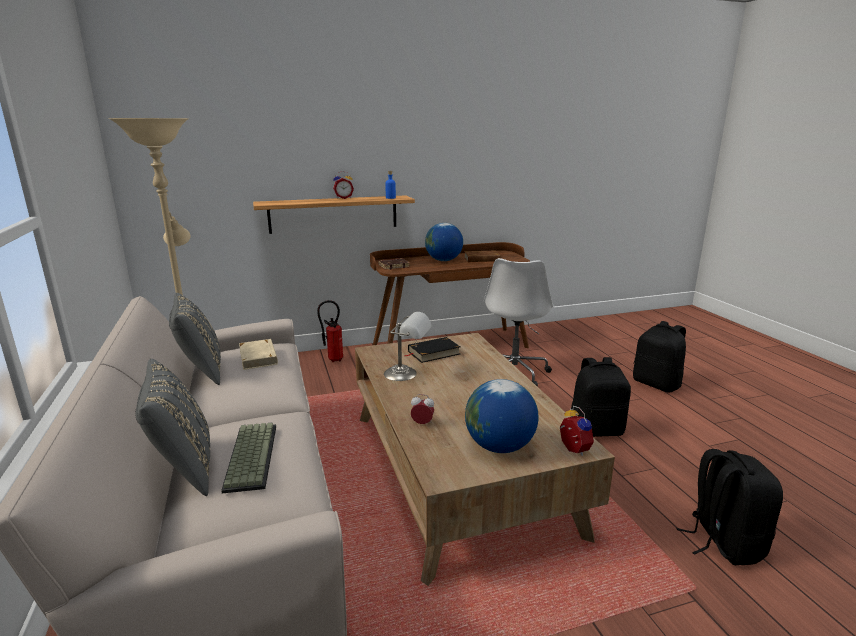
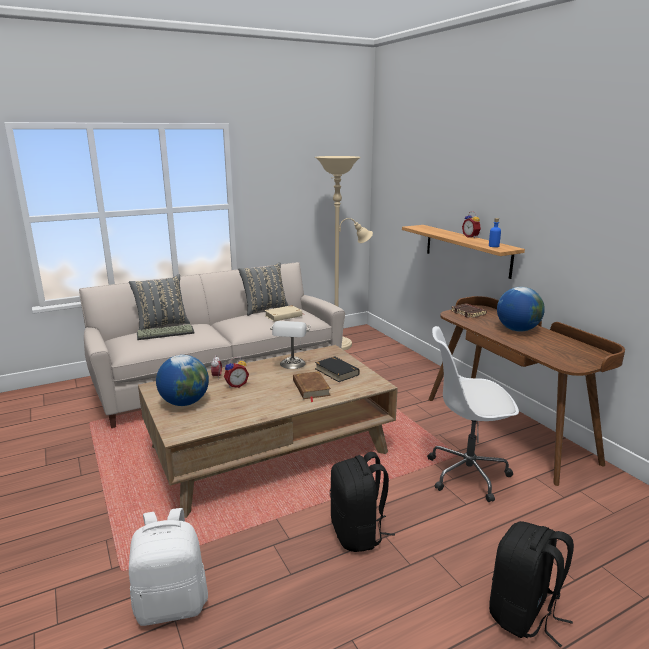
camera: 80 degrees right, 0 degrees up
(333, 360) = (425, 375): fire extinguisher -> none
(482, 259) = (549, 346): brown book -> brown book (311, 388)
(572, 450) = (176, 429): alarm clock -> alarm clock (236, 385)
(722, 542) = (172, 604): black backpack -> white backpack

